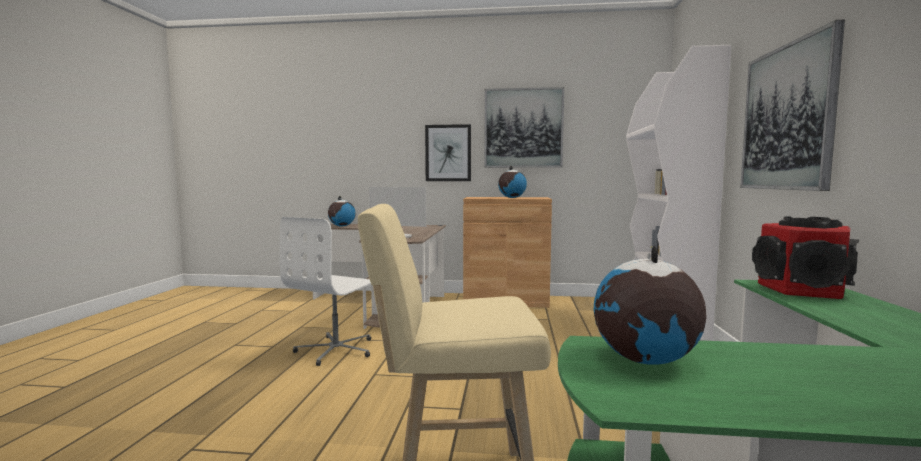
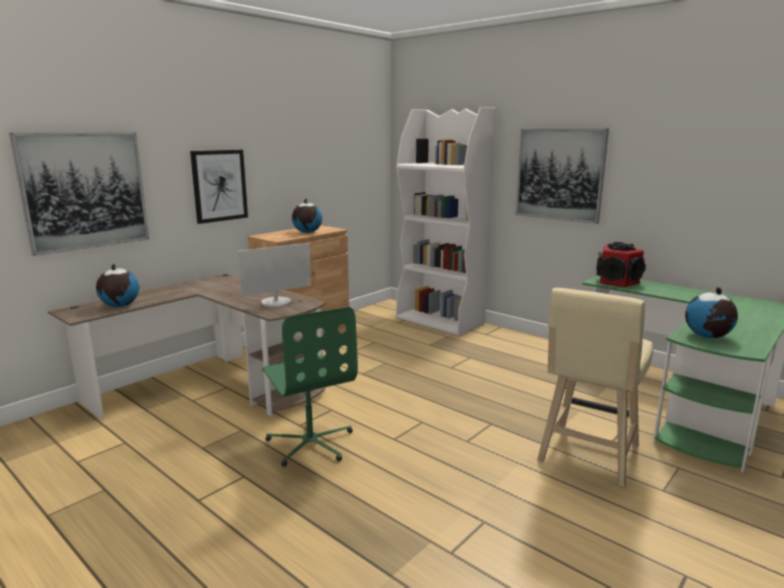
camera: 55 degrees left, 10 degrees up
(336, 350) = (311, 443): white office chair -> green office chair
(523, 128) = (290, 153): picture -> picture (85, 191)

